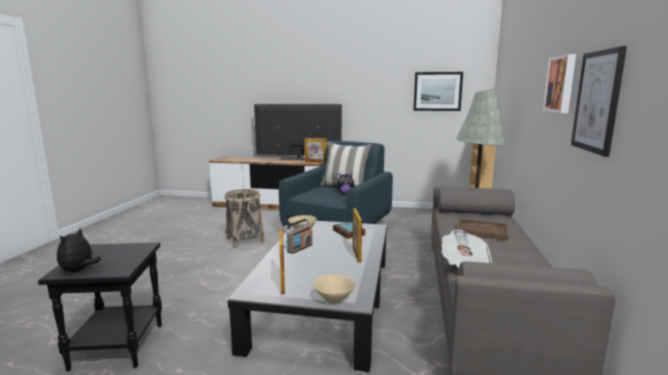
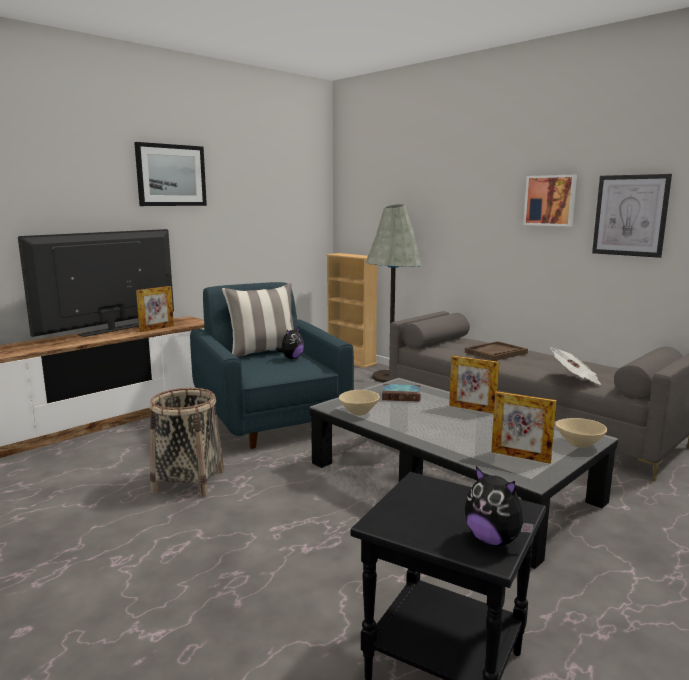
camera: 55 degrees left, 0 degrees up
(299, 248) = (421, 427): radio -> none
(437, 91) = (282, 207): picture -> picture (171, 175)

